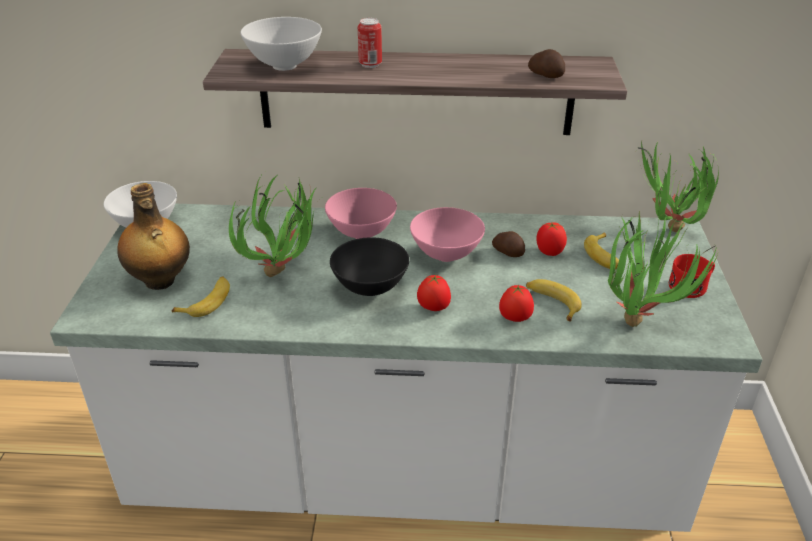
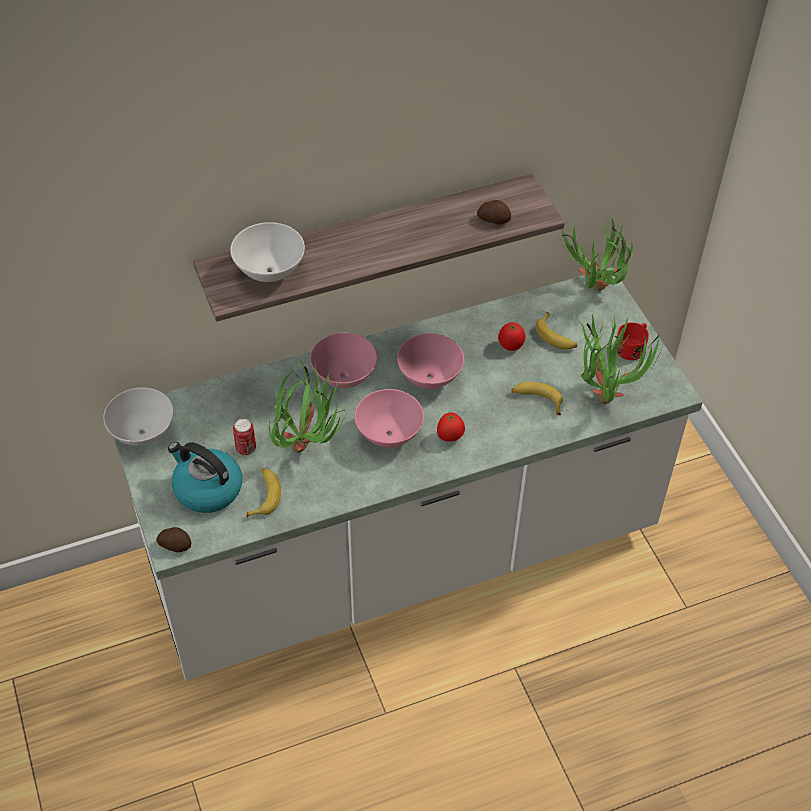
camera: 25 degrees left, 15 degrees up
(160, 281) = (207, 489): bottle -> kettle
(370, 64) = (342, 247): can -> can (246, 448)
(370, 288) = (388, 435): black bowl -> pink bowl
(508, 252) = (478, 357): potato -> potato (175, 544)
(515, 319) = (517, 426): tomato -> none

